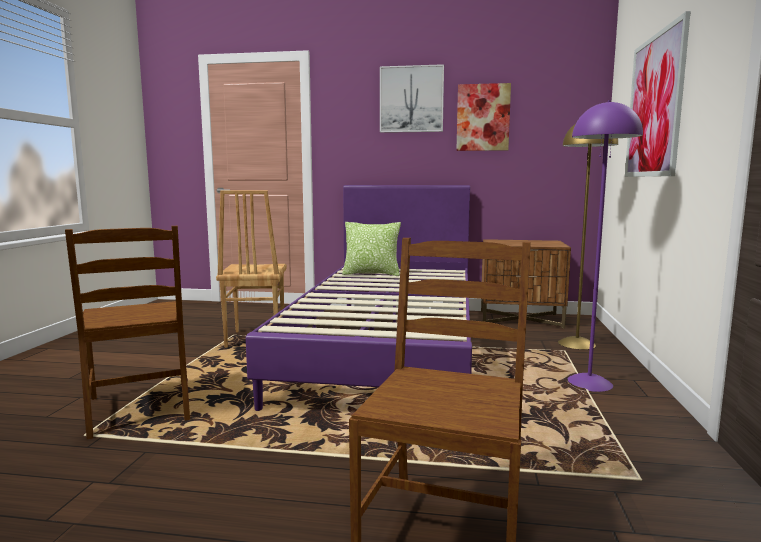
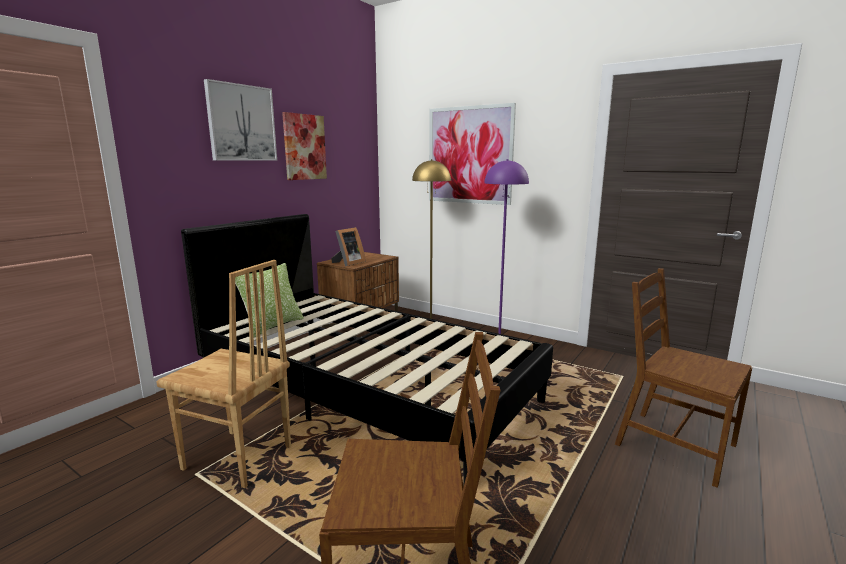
camera: 65 degrees left, 5 degrees up
(387, 347) = (365, 388): purple bed -> black bed
(501, 243) = (348, 263): none -> picture frame

